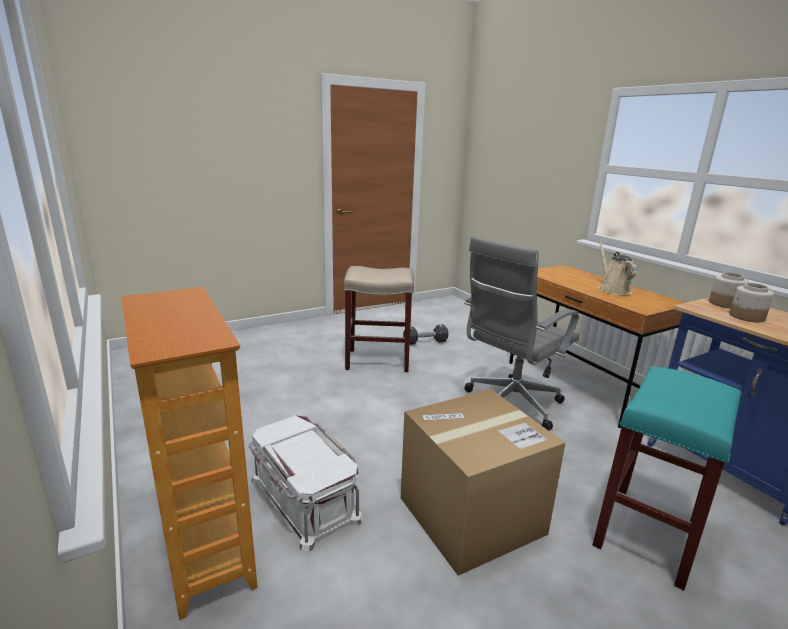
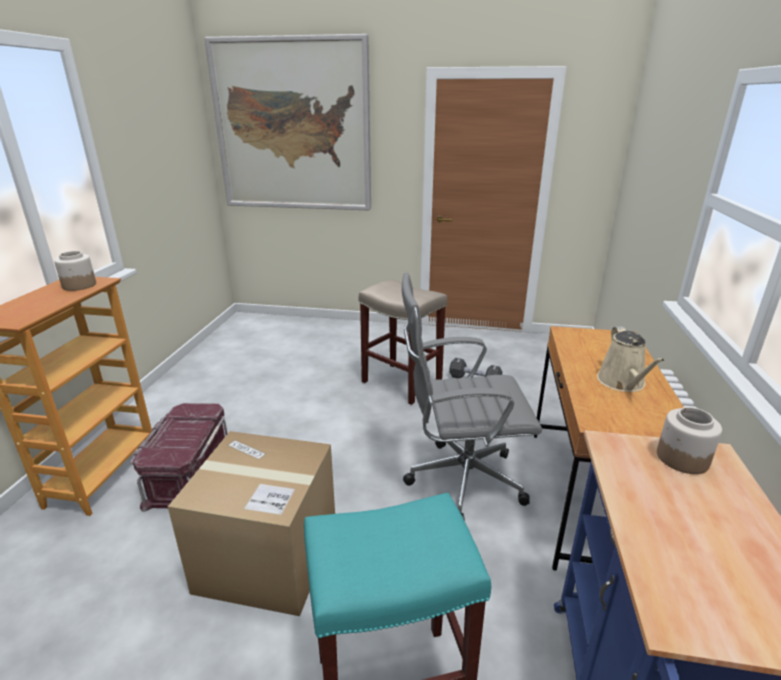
camera: 40 degrees right, 5 degrees up
(185, 124) = (293, 127): none -> picture
(303, 498) = (188, 473): white storage box -> red storage box
(613, 289) = (622, 383): beige watering can -> beige watering can turned 150 degrees clockwise
(746, 317) = (660, 490): jar -> jar (79, 285)

